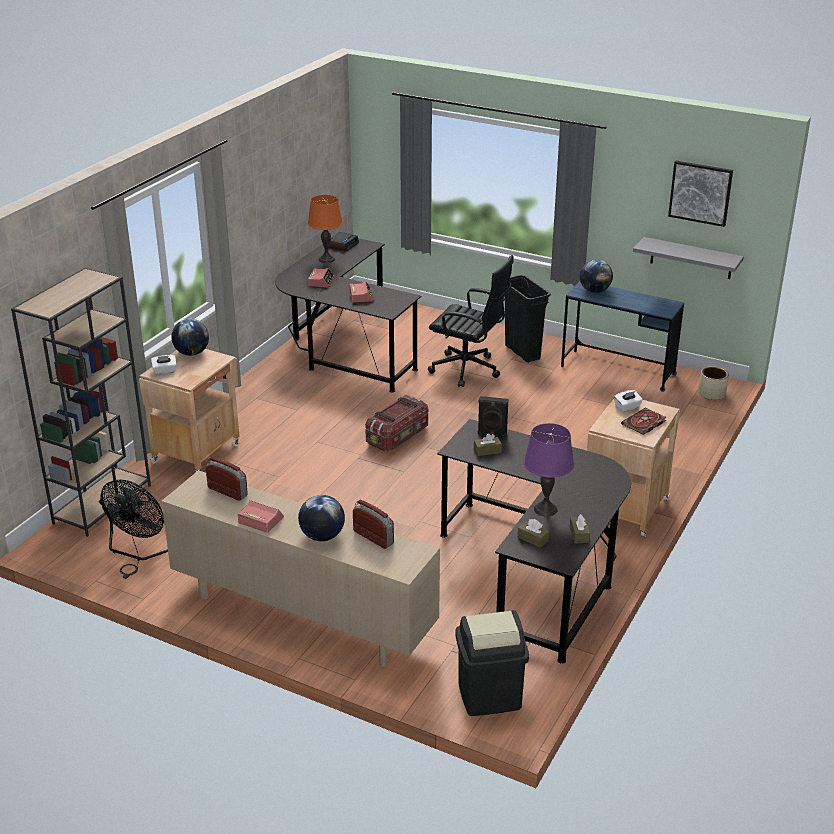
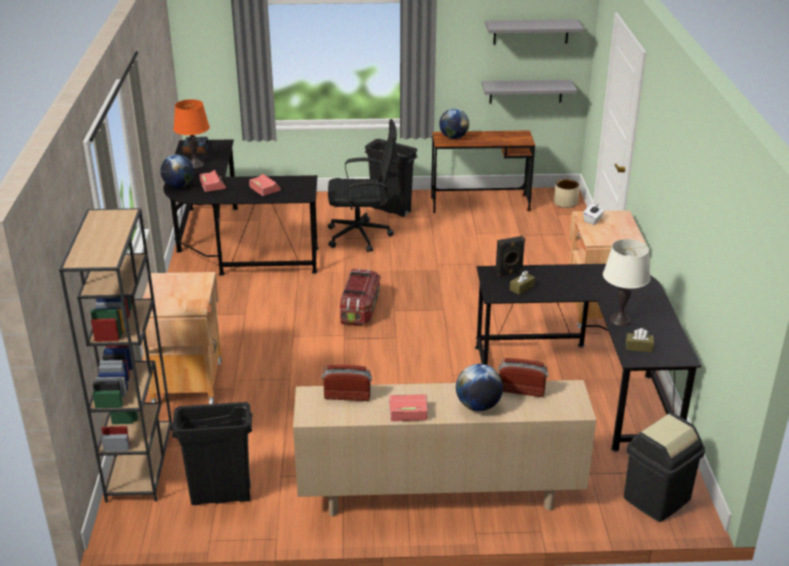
camera: 30 degrees left, 0 degrees up
(135, 550) = (220, 496): black fan -> black trash can
(164, 371) = (159, 304): white tissue box -> none
(191, 353) = (168, 280): globe -> globe (178, 186)
(545, 509) = (620, 320): purple table lamp -> white table lamp
(579, 534) = (667, 331): brown tissue box -> none
(618, 370) = (480, 204): blue desk -> brown desk
(643, 423) = (619, 229): book -> none
(700, 193) = (531, 31): picture -> grey shelf

